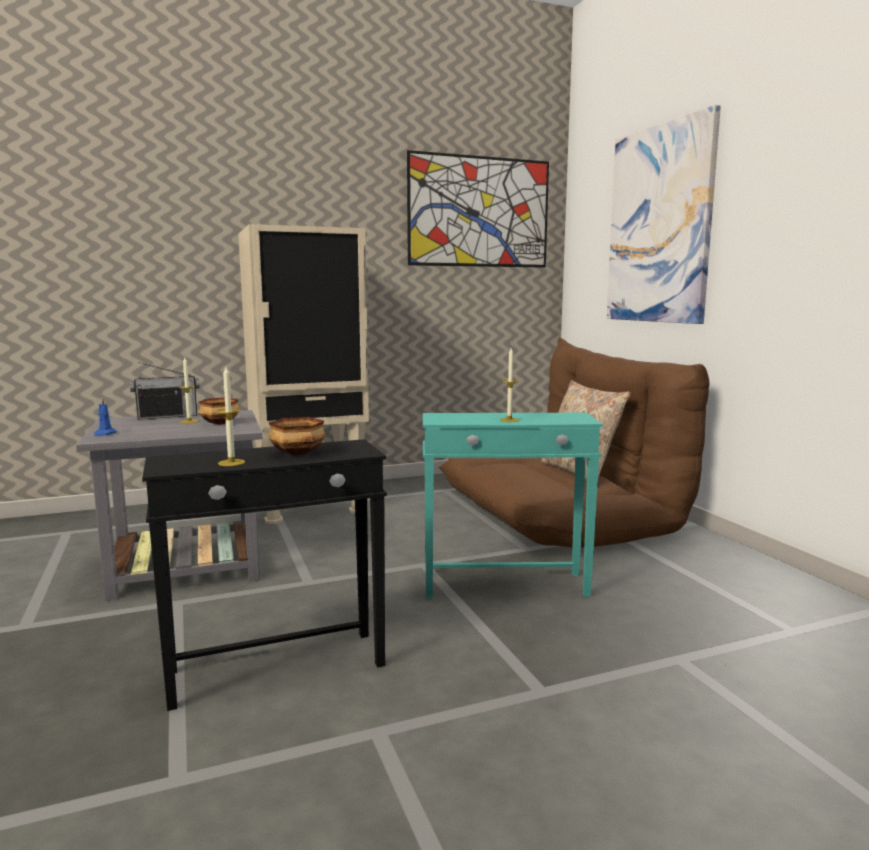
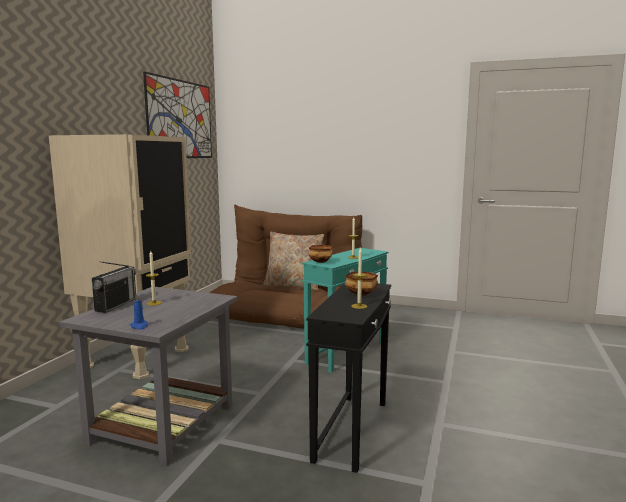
camera: 50 degrees left, 0 degrees up
(219, 423) = (183, 298): bowl -> bowl (321, 262)
(659, 225) = (307, 137): picture -> none

